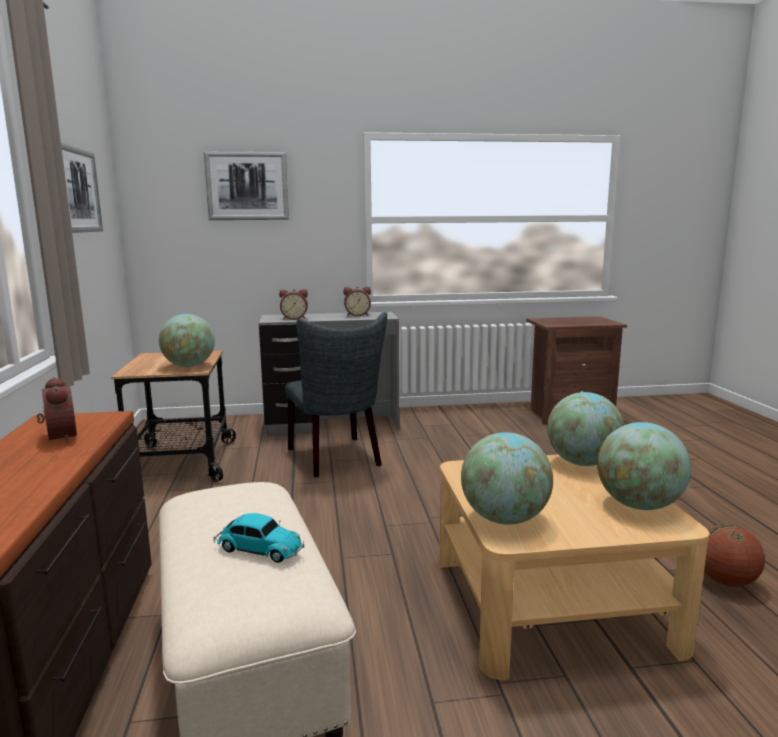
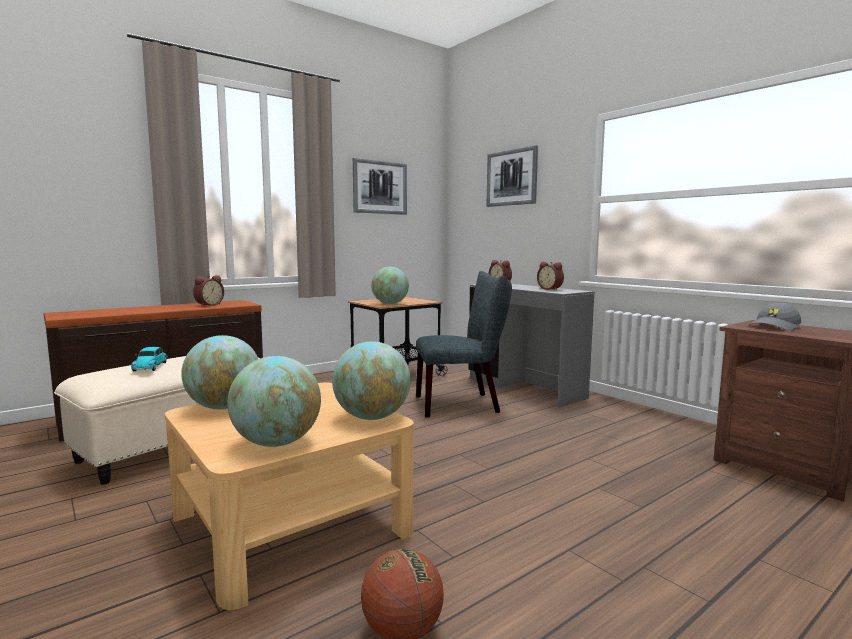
camera: 60 degrees right, 5 degrees down
(337, 459) = (462, 404): grey chair -> grey chair turned 135 degrees counterclockwise
(559, 321) = (775, 327): none -> grey cap

